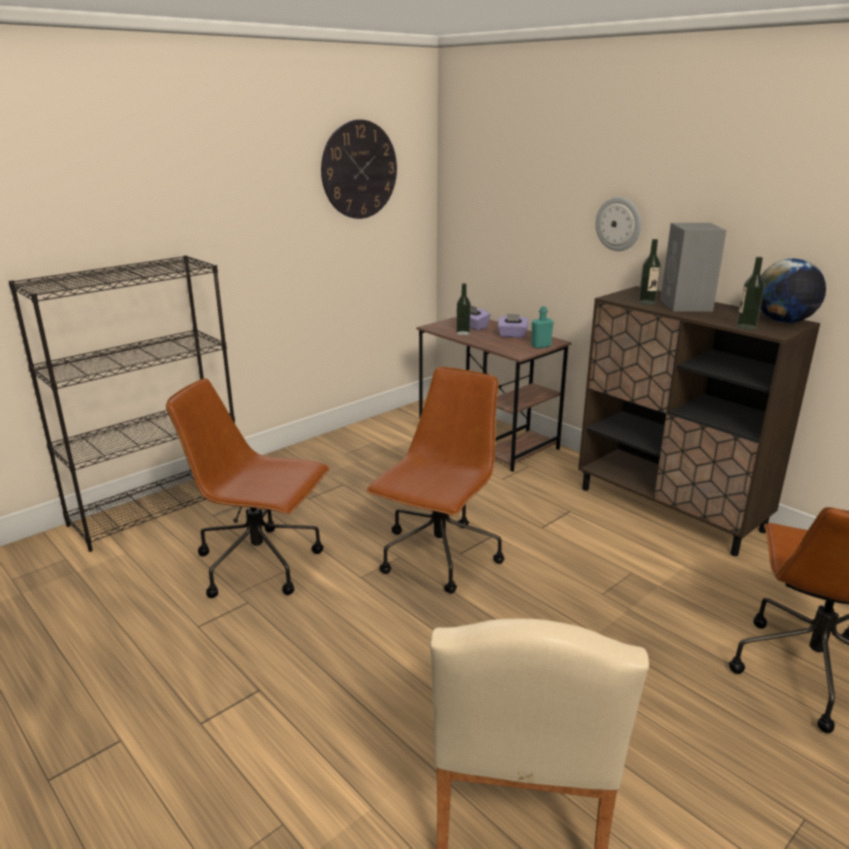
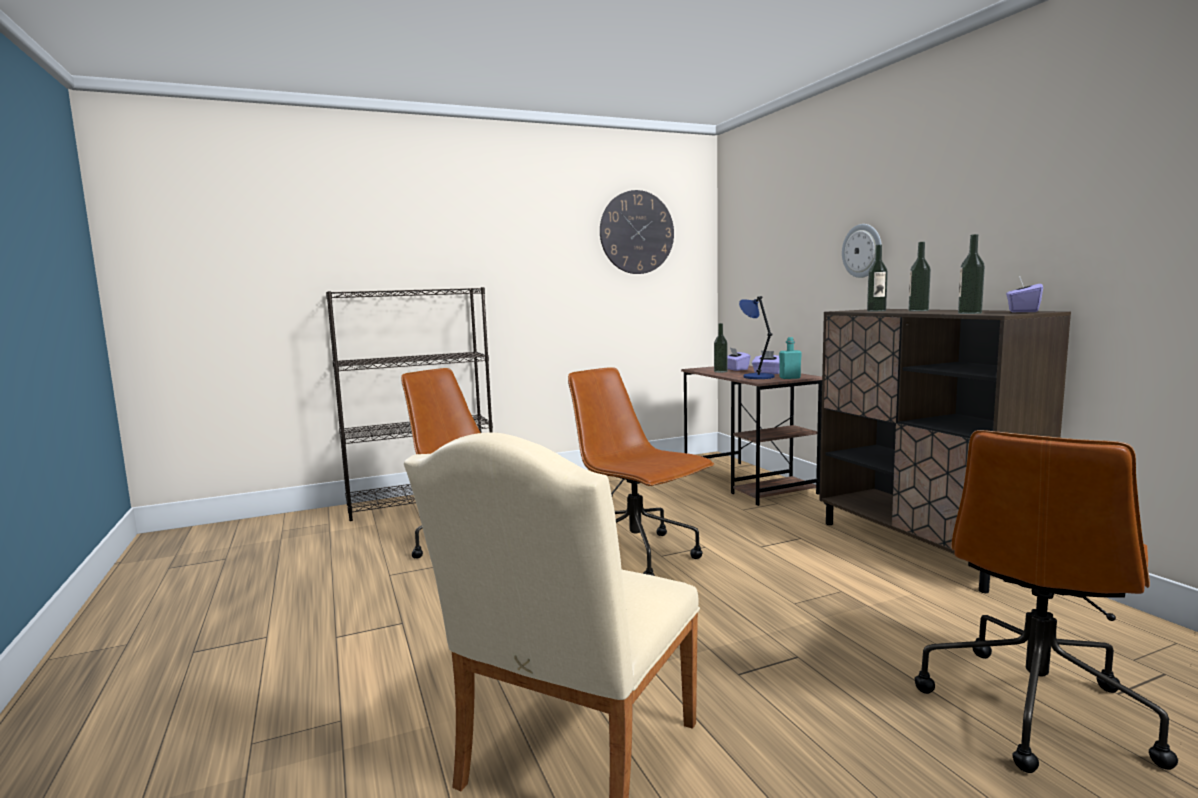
camera: 20 degrees right, 15 degrees down
(438, 557) = (637, 556): brown office chair -> brown office chair turned 90 degrees counterclockwise
(508, 344) = (757, 377): none -> blue table lamp
(686, 305) = (918, 310): grey speaker -> bottle
(783, 322) = (1022, 311): globe -> purple tissue box

